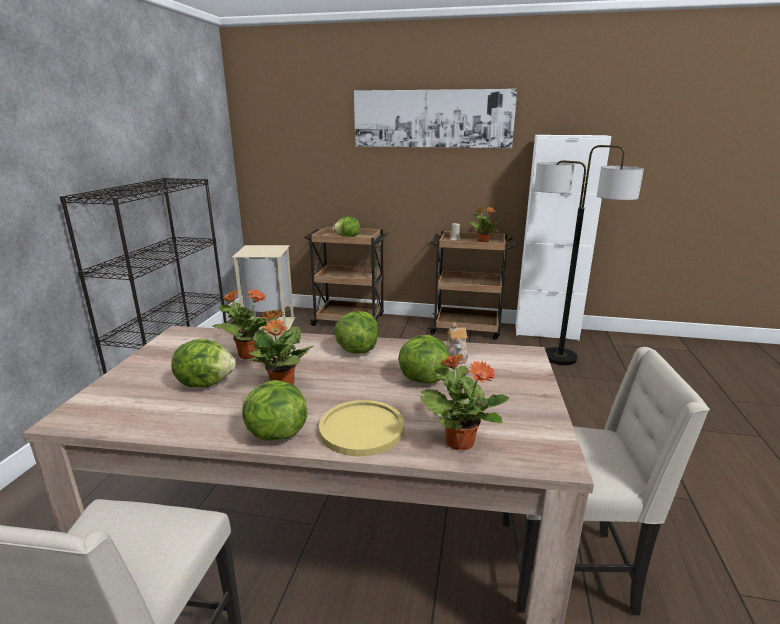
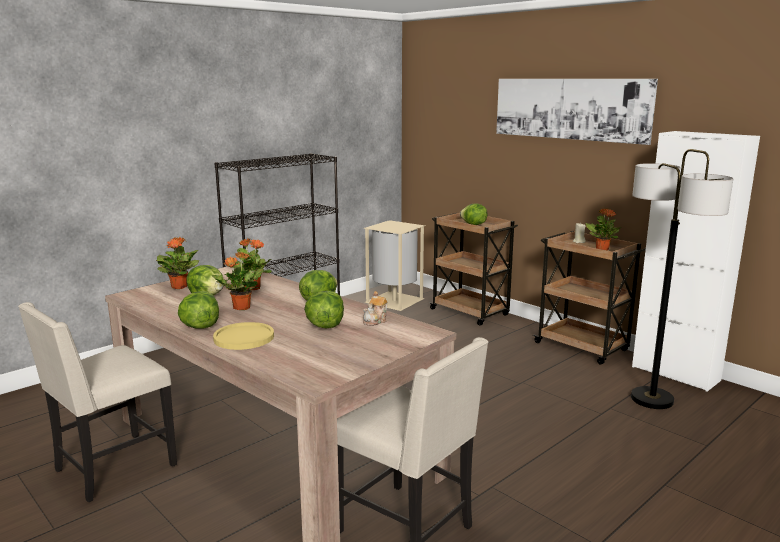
camera: 35 degrees right, 5 degrees down
(459, 441) = (282, 358): potted plant -> potted plant (179, 287)

